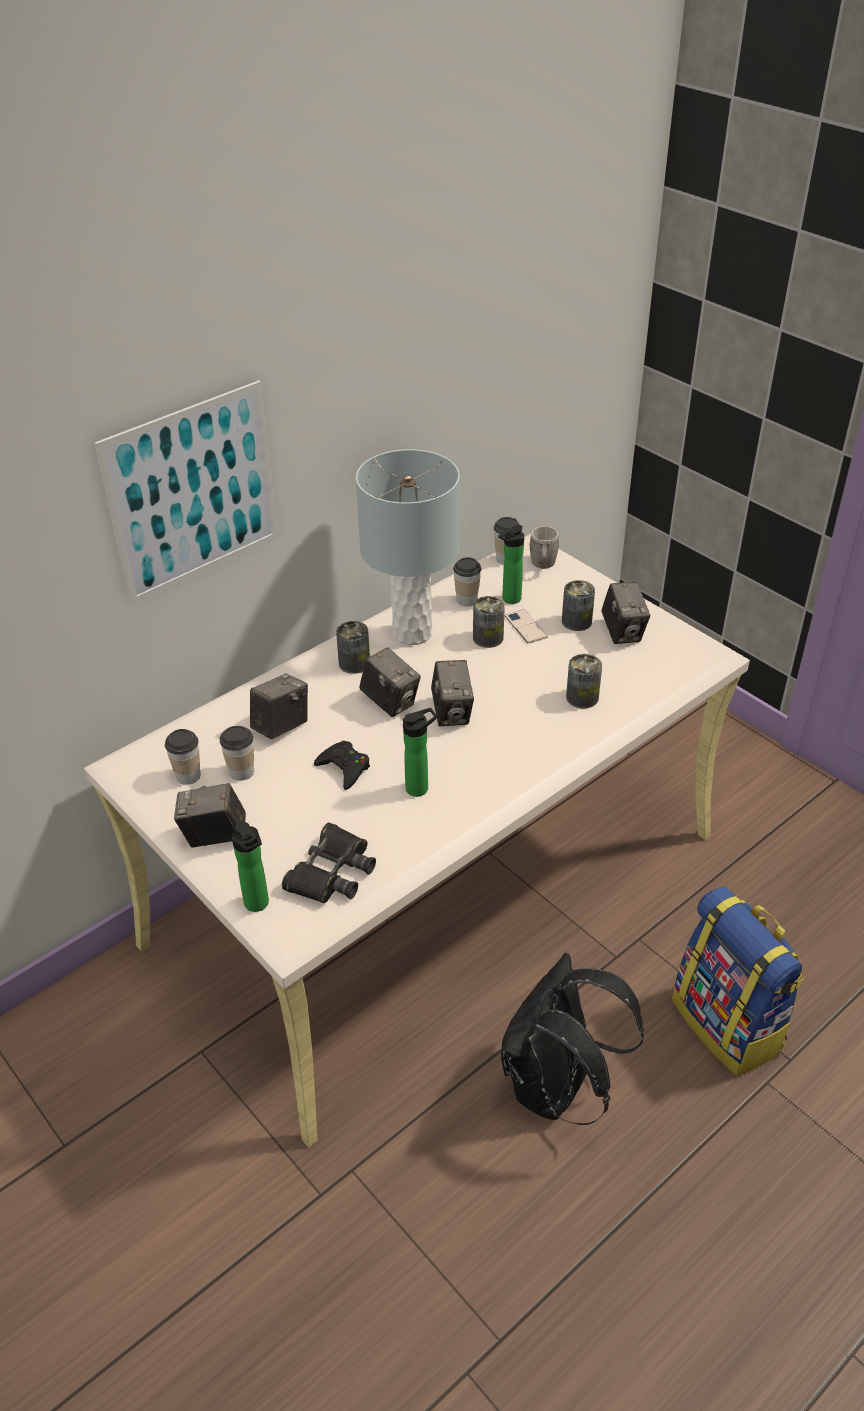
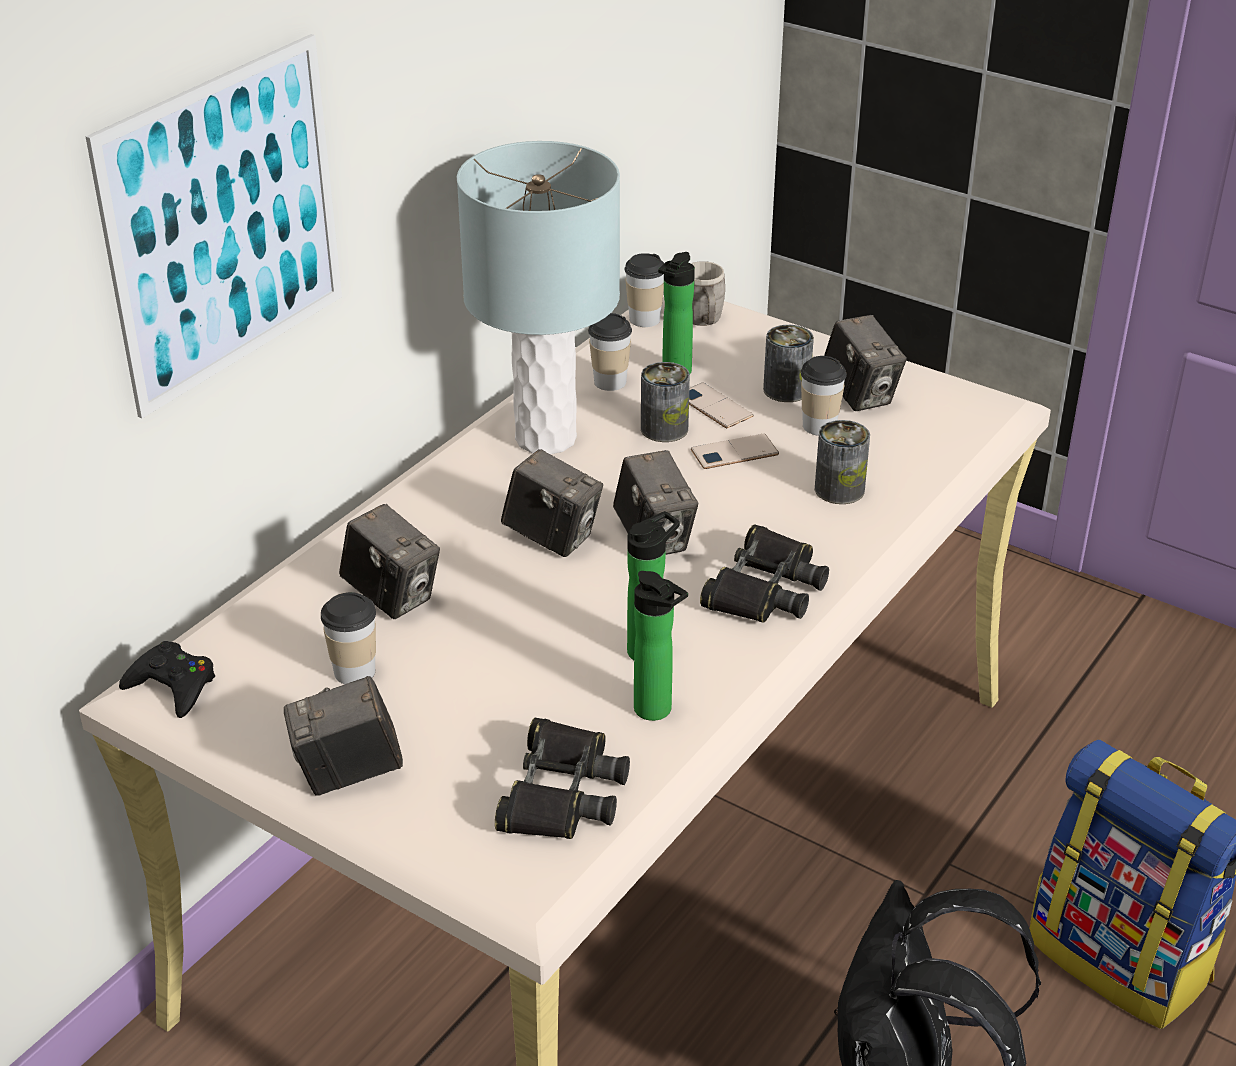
camera: 15 degrees left, 5 degrees down
(188, 775) = (267, 691): cup -> cup (819, 426)
(258, 905) = (462, 862): bottle -> bottle (657, 711)
(281, 726) = (392, 596): camera -> camera turned 105 degrees clockwise
(344, 768) = (519, 641): black game controller -> black game controller (173, 686)
(354, 663) = (472, 491): can -> none
(507, 758) = (765, 588): none -> black binoculars
(525, 661) = (734, 452): none -> phone

